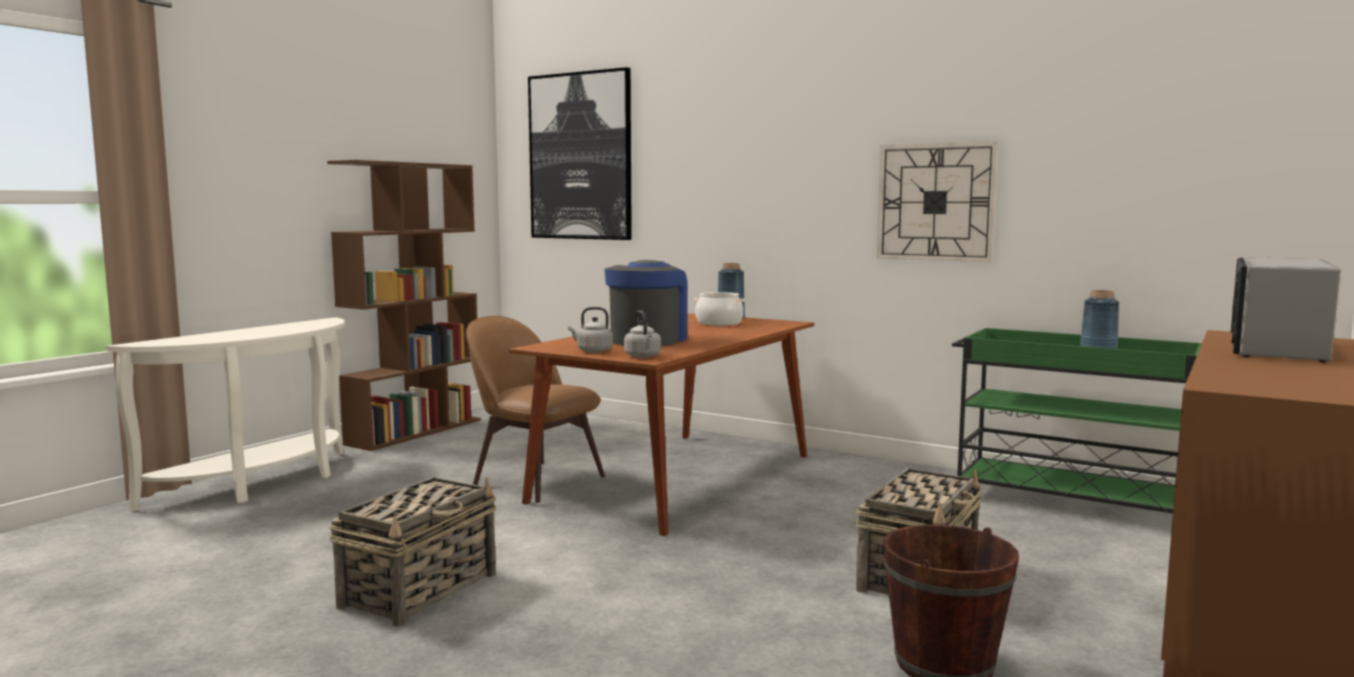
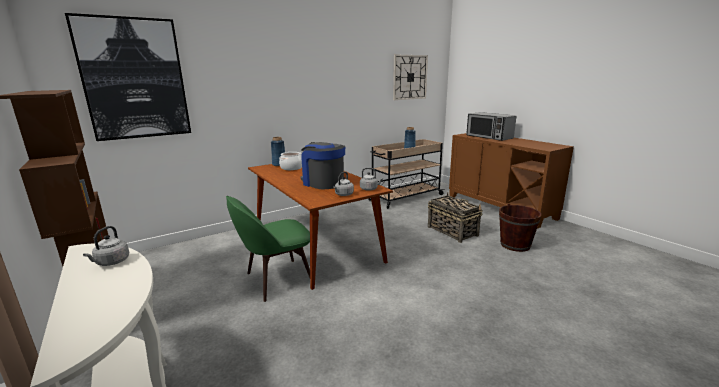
camera: 65 degrees left, 10 degrees up
(298, 327) = (111, 262): none -> grey kettle
(421, 589) = (417, 338): basket -> none
(535, 480) = (276, 280): brown chair -> green chair
(935, 202) = (348, 100): wall clock -> wall clock (410, 77)
(1066, 503) = (405, 197): green cart -> beige cart

